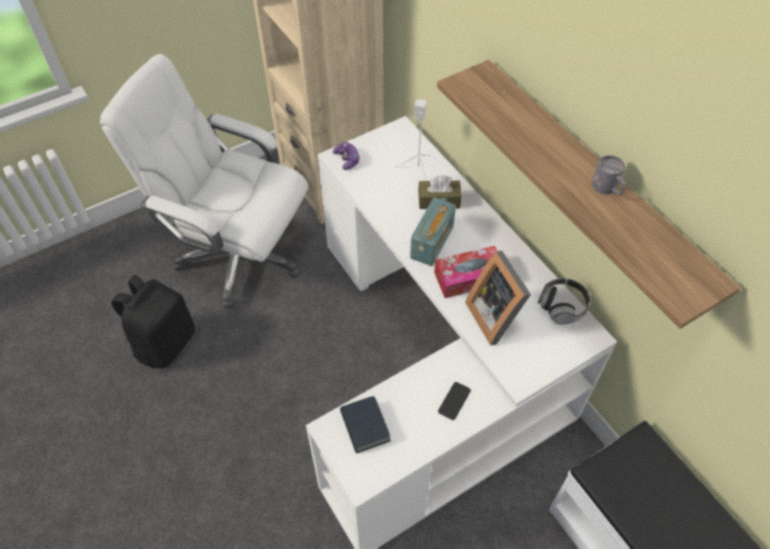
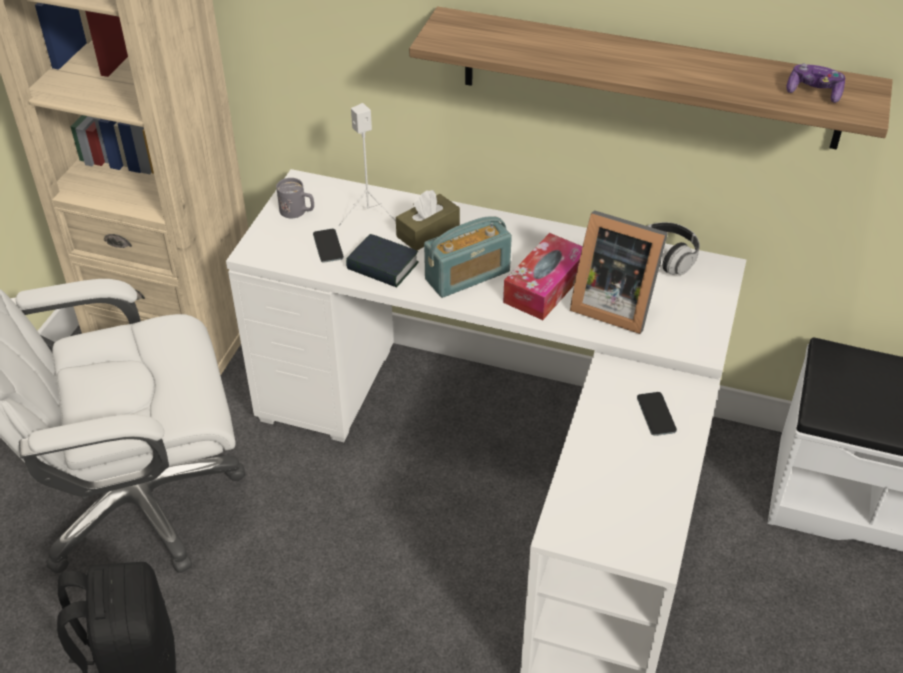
camera: 40 degrees left, 10 degrees down
(347, 159) = (271, 247): game controller -> game controller (814, 92)
(365, 427) = (596, 501): book -> book (382, 266)
(376, 176) = (328, 246): none -> phone
(432, 242) = (467, 275): radio -> radio turned 75 degrees clockwise
(607, 189) = (694, 60): grey mug -> grey mug (298, 212)

